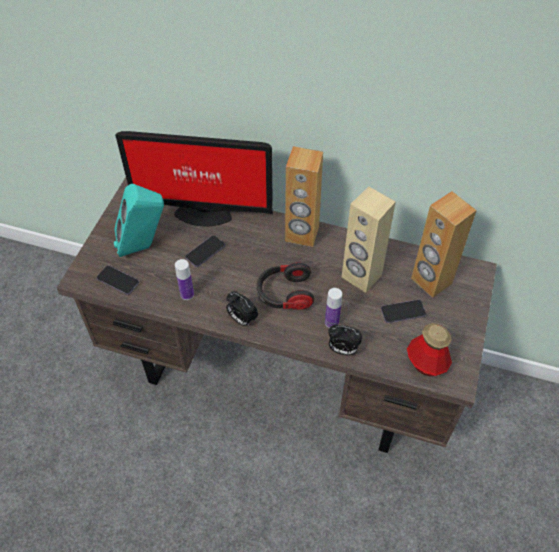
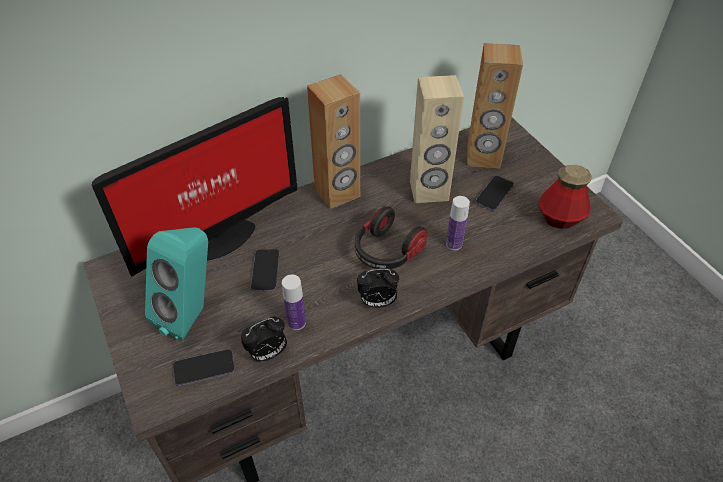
camera: 45 degrees left, 5 degrees down
(342, 350) = (490, 258): alarm clock -> alarm clock (267, 353)

